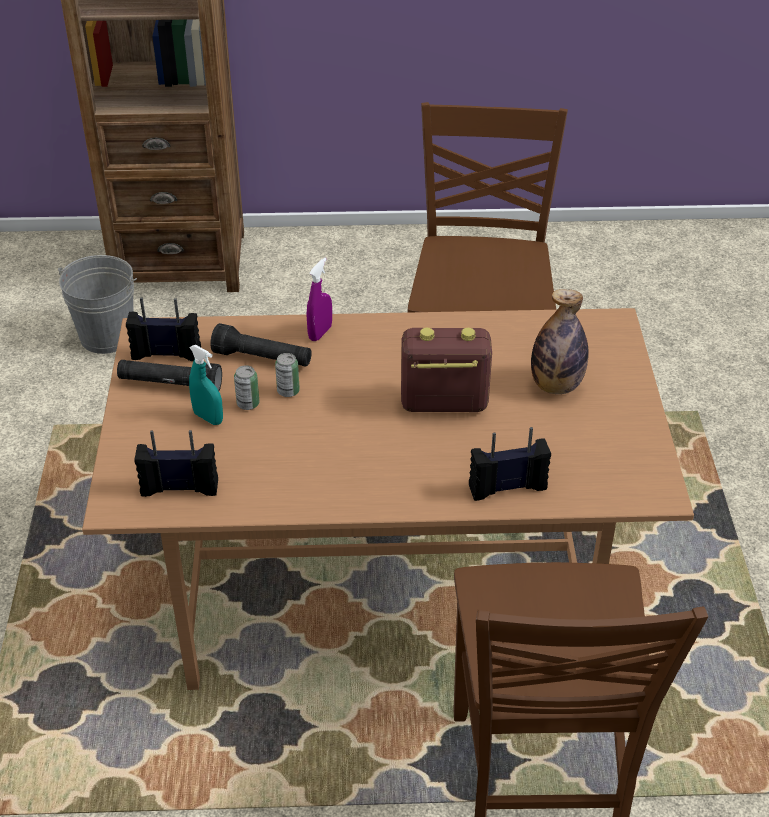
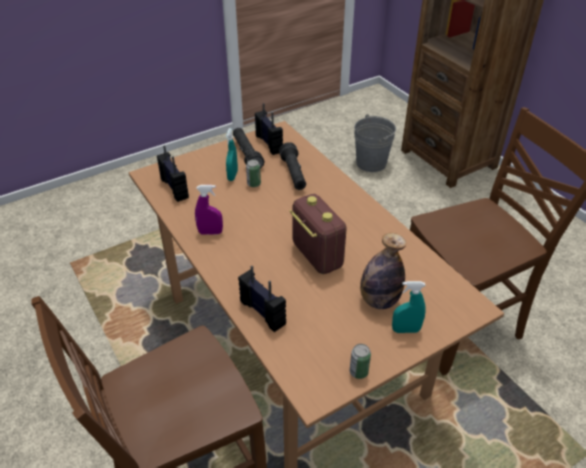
camera: 60 degrees right, 0 degrees up
(288, 391) = (275, 193): can -> can (358, 372)
(320, 333) = (334, 185): purple spray bottle -> purple spray bottle (210, 232)
(612, 385) = (405, 330): none -> turquoise spray bottle

